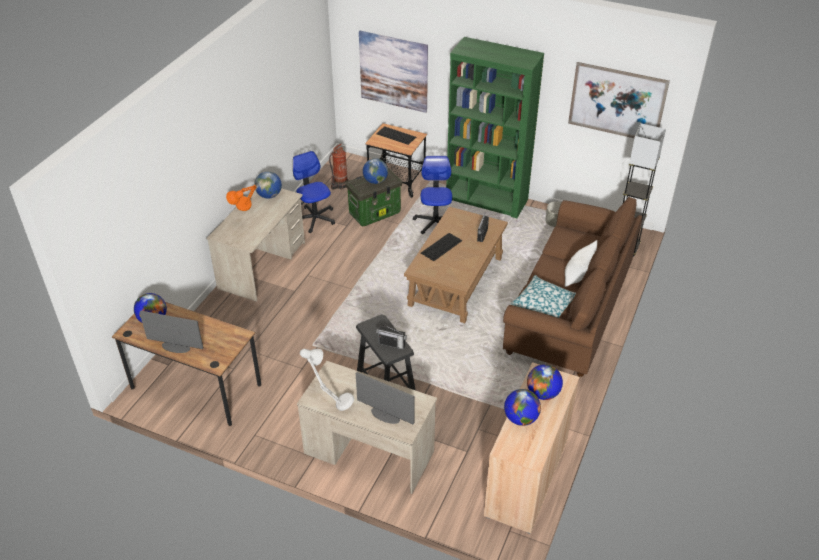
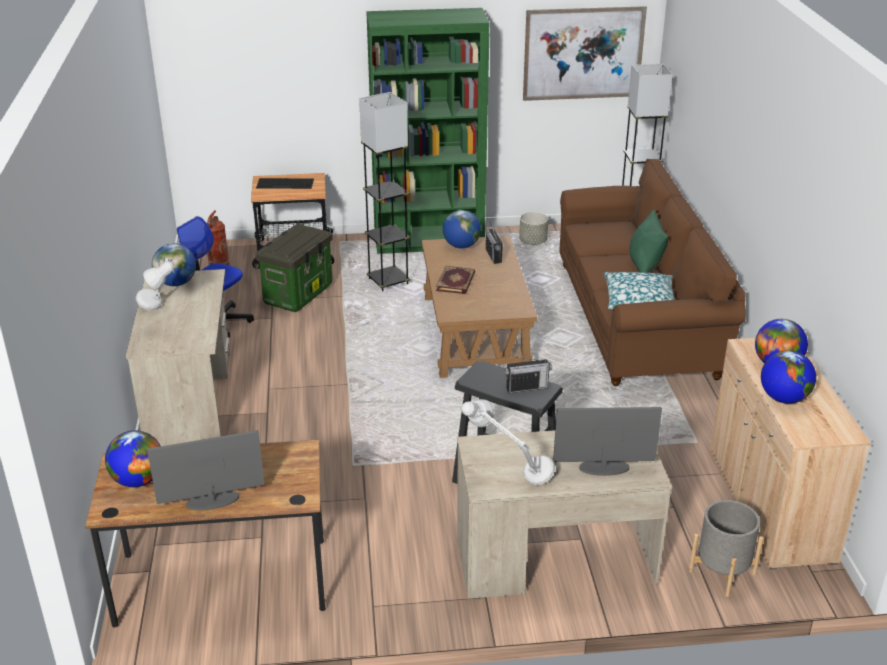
camera: 30 degrees left, 10 degrees down
(245, 216) = (162, 315): orange table lamp -> grey table lamp
(375, 181) = (297, 241): globe -> globe (461, 246)
(394, 71) = (262, 91): picture -> none
(435, 223) = (388, 281): office chair -> grey floor lamp
(441, 247) = (456, 282): keyboard -> book
(455, 505) = (722, 572): none -> grey planter
(578, 277) = (645, 265): white pillow -> green pillow

